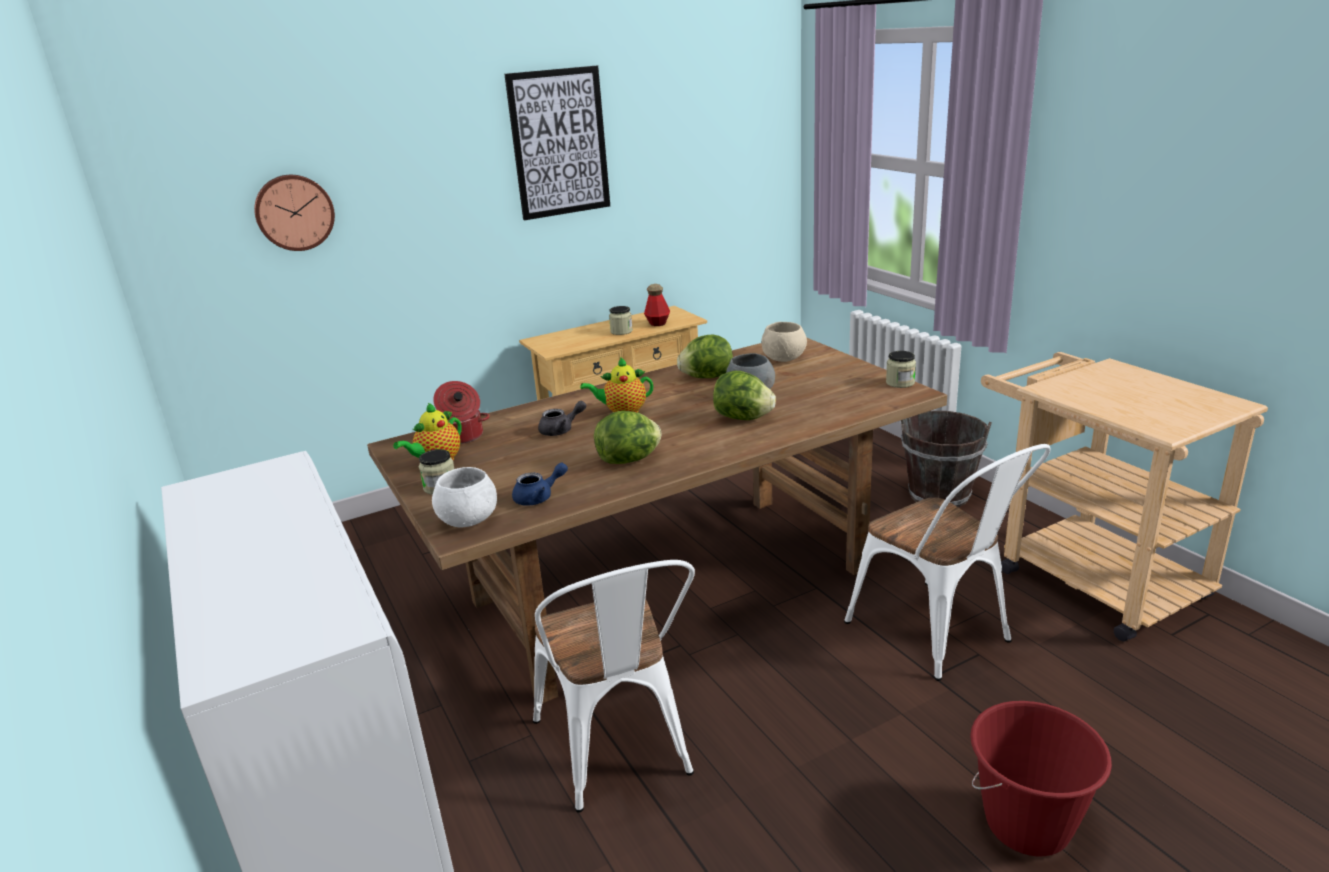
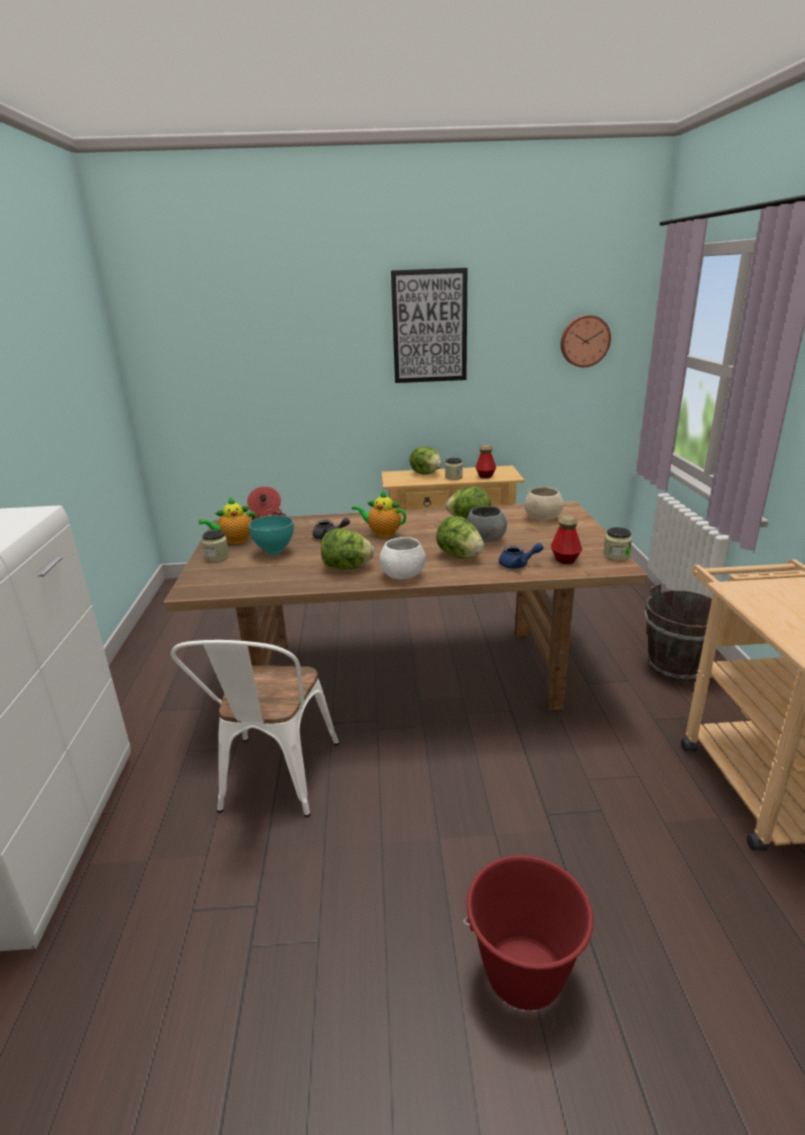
camera: 25 degrees right, 0 degrees up
(294, 212) = (232, 359): wall clock -> wall clock (584, 341)
(469, 520) = (207, 583): white bowl -> white bowl (403, 575)
(513, 463) = (275, 552): none -> turquoise bowl
(539, 497) = (262, 579): blue teapot -> blue teapot (518, 565)
(581, 332) = (426, 473): none -> lettuce
(856, 397) = (565, 559): none -> bottle
(938, 636) = (579, 782): white chair -> none

